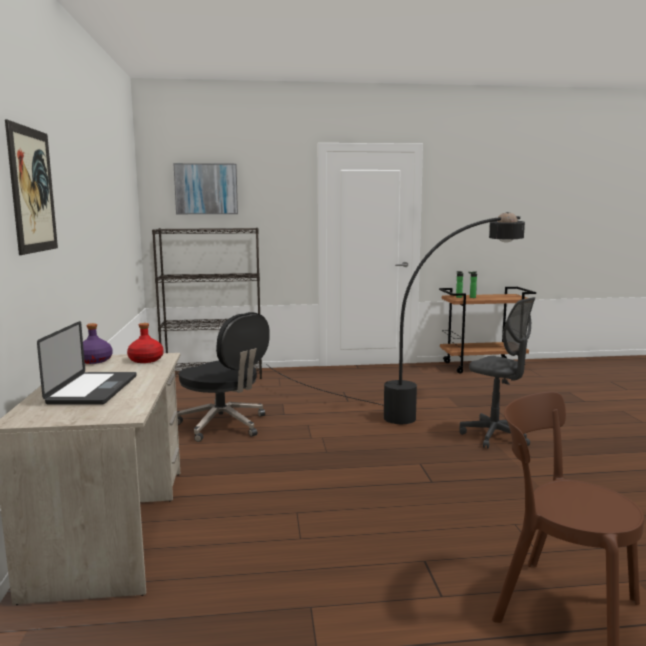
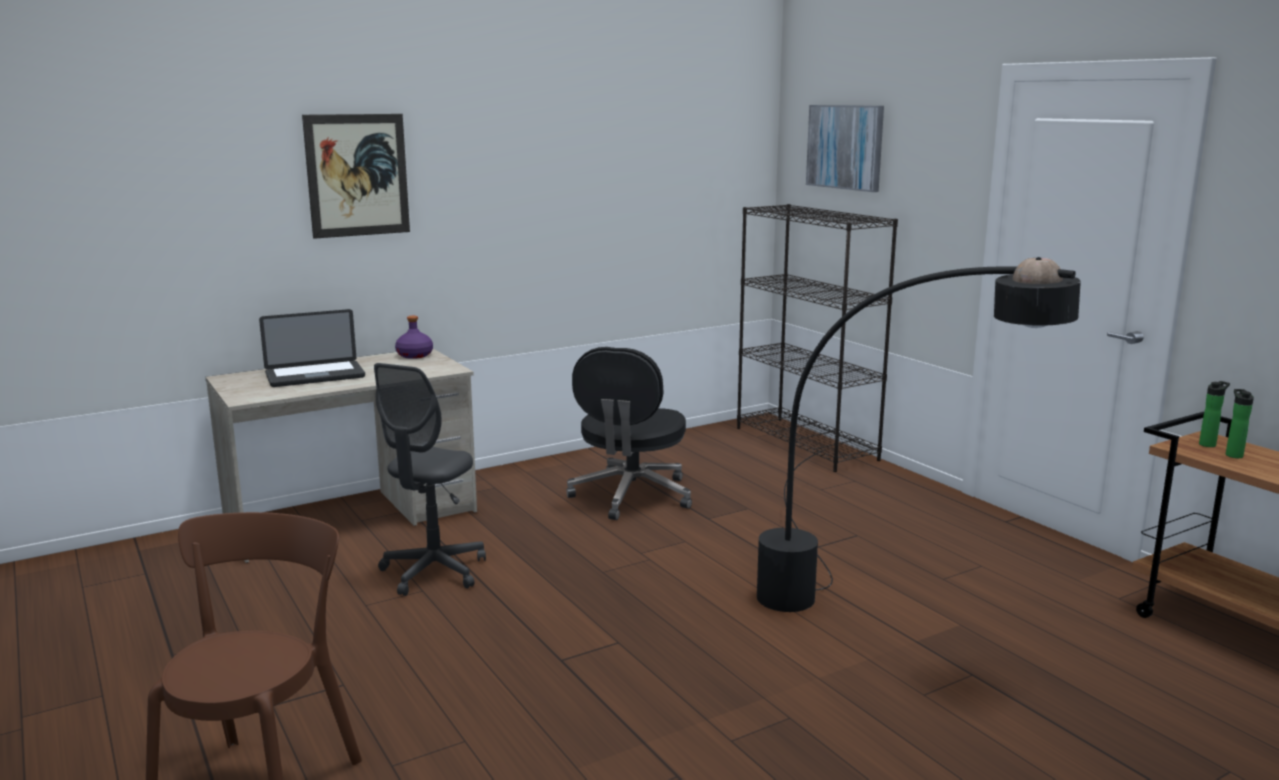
camera: 65 degrees right, 5 degrees up
(146, 360) = (430, 367): red bottle -> none
(495, 436) = (798, 694): grey office chair -> grey office chair (434, 572)

